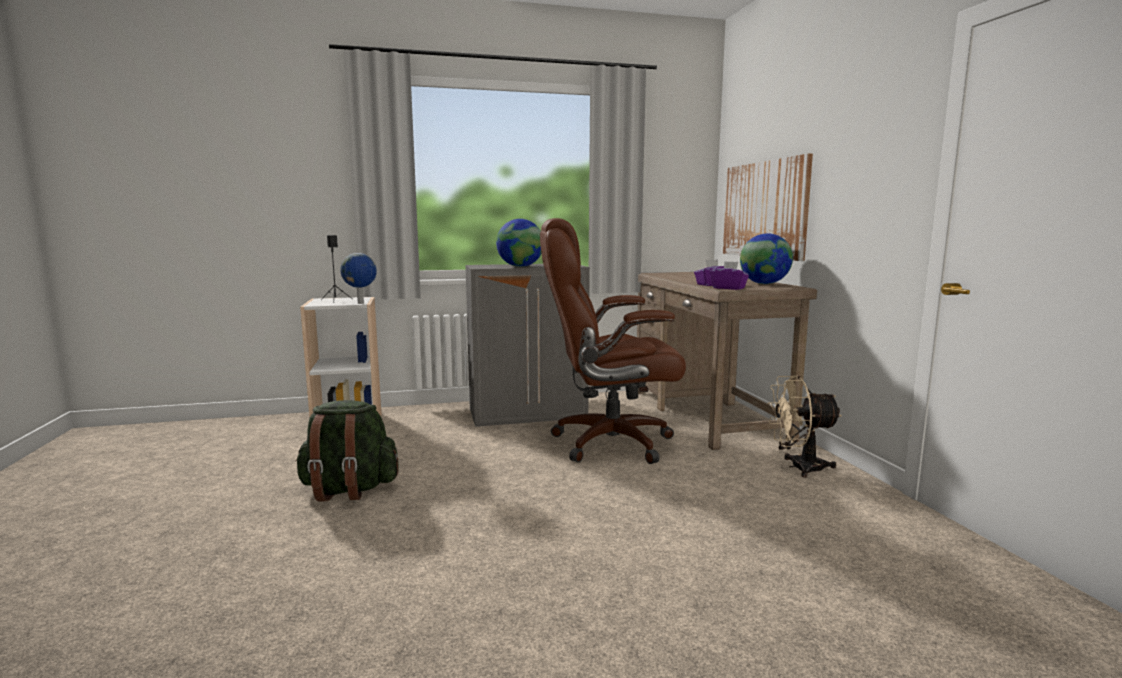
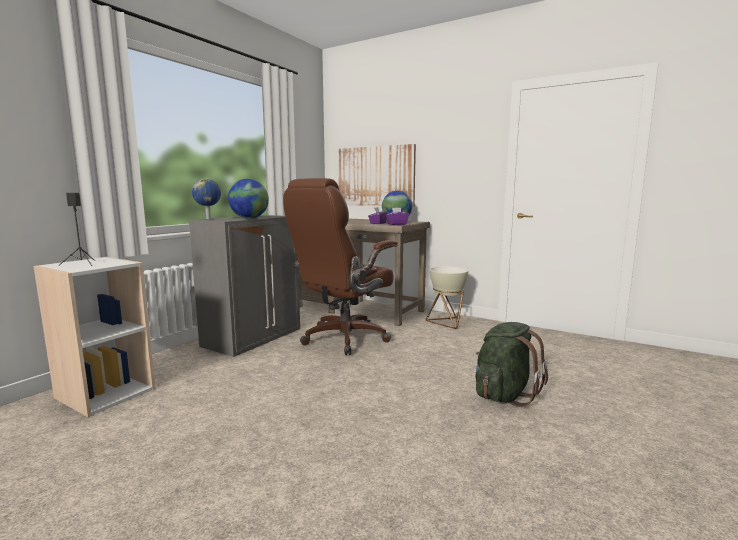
camera: 45 degrees left, 0 degrees up
(348, 490) = (232, 435): green backpack -> green backpack (504, 395)
(361, 303) = (128, 262): globe -> globe (209, 219)
(798, 467) = (447, 322): beige fan -> planter

